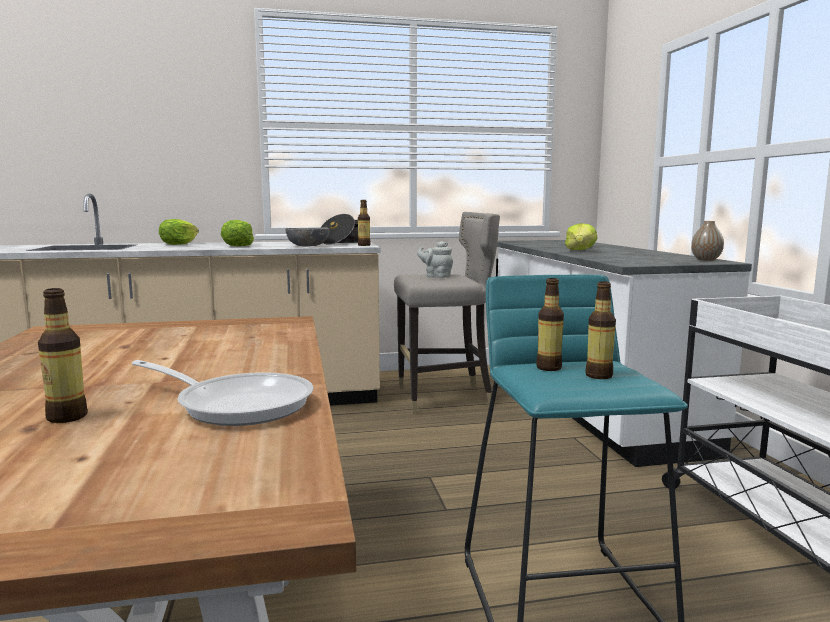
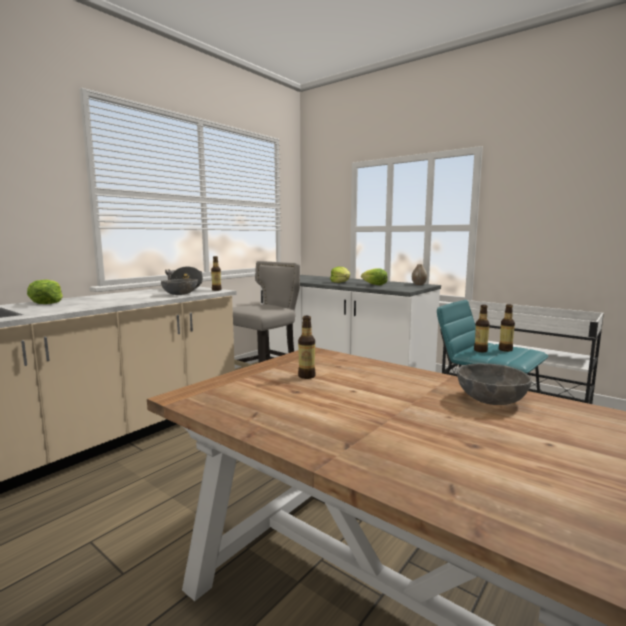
camera: 40 degrees left, 0 degrees up
(67, 417) = (462, 434): bottle -> bottle (306, 376)
(237, 404) = (490, 400): frying pan -> grey bowl
(238, 245) = (119, 299): lettuce -> lettuce (374, 285)
(436, 276) = (260, 307): grey teapot -> none

